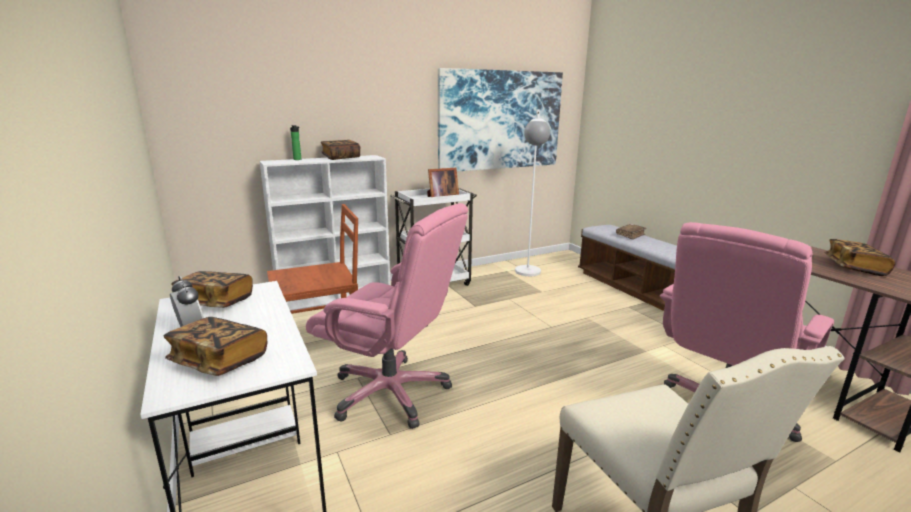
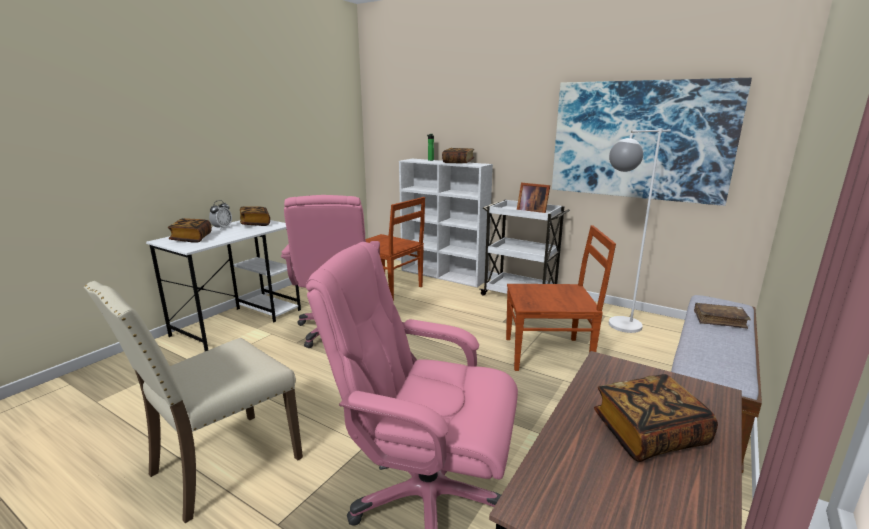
camera: 60 degrees right, 0 degrees up
(547, 308) = (549, 354): none -> brown chair

